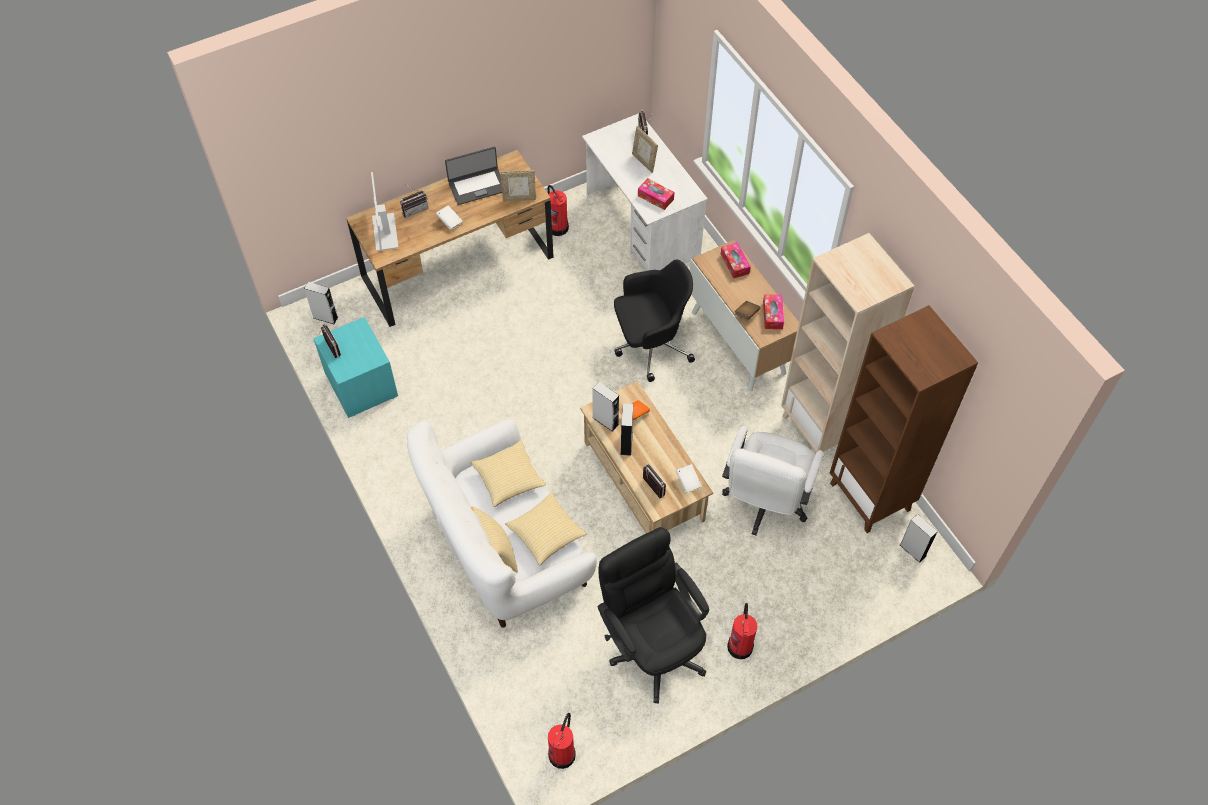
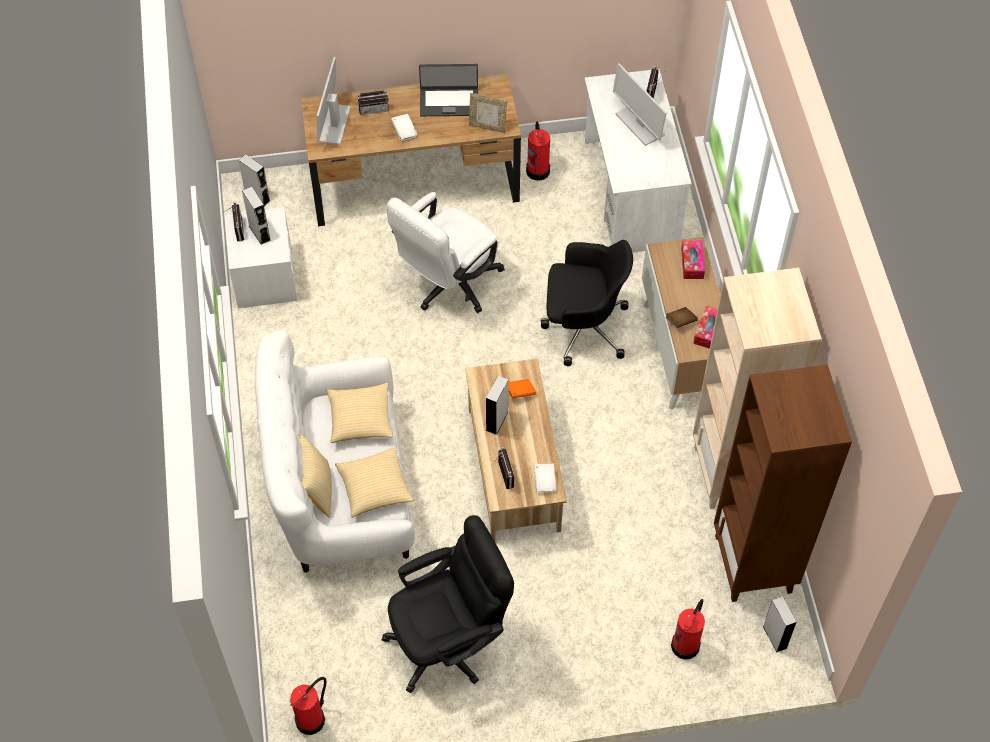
camera: 20 degrees right, 0 degrees up
(360, 384) = (264, 277): turquoise nightstand -> white nightstand
(605, 421) = (485, 390): grey speaker -> grey speaker (259, 233)
(644, 162) = (639, 124): picture frame -> monitor
(652, 645) = (449, 642): black office chair -> black office chair turned 75 degrees clockwise
(655, 197) = (634, 166): tissue box -> none
(740, 646) = (542, 674): fire extinguisher -> fire extinguisher (686, 645)
(764, 503) = (633, 534): white office chair -> white office chair (448, 285)

